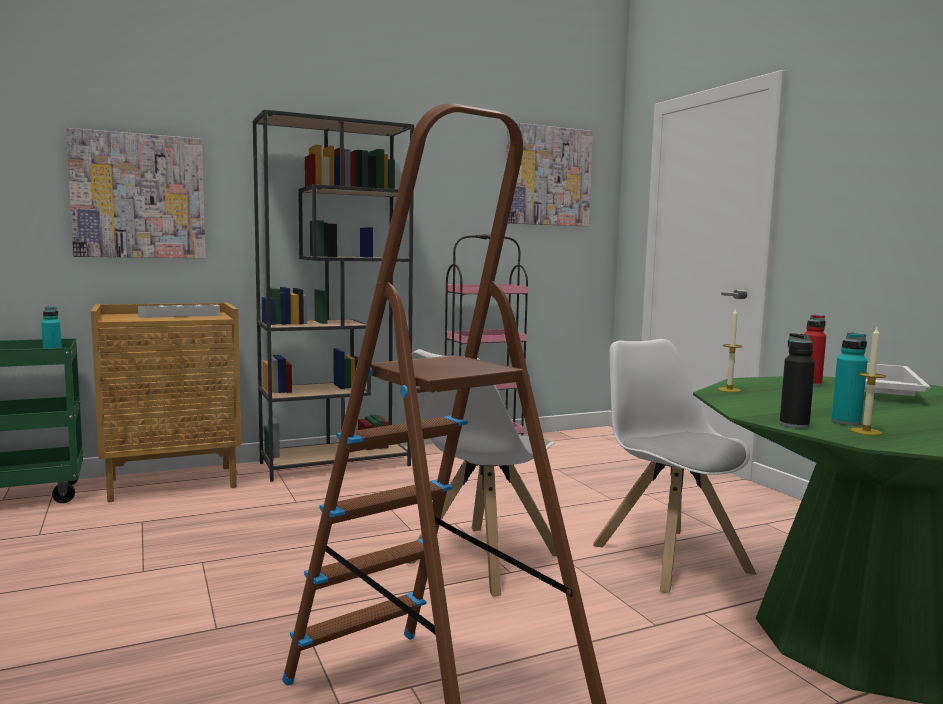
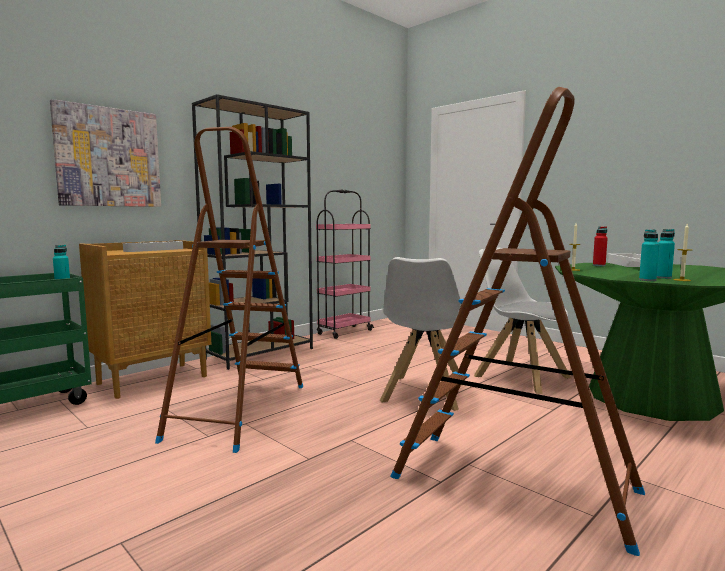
camera: 20 degrees left, 0 degrees up
(218, 542) = (240, 410): none -> brown step ladder
(547, 176) = (369, 152): picture -> none
(794, 425) = (647, 280): black bottle -> turquoise bottle

